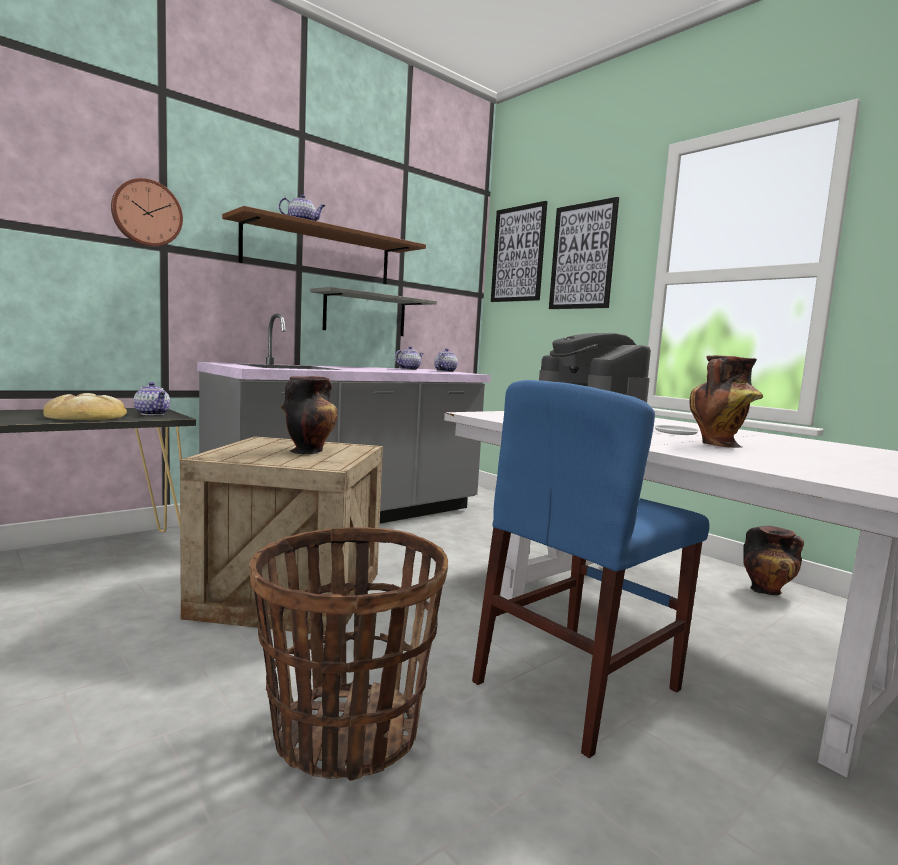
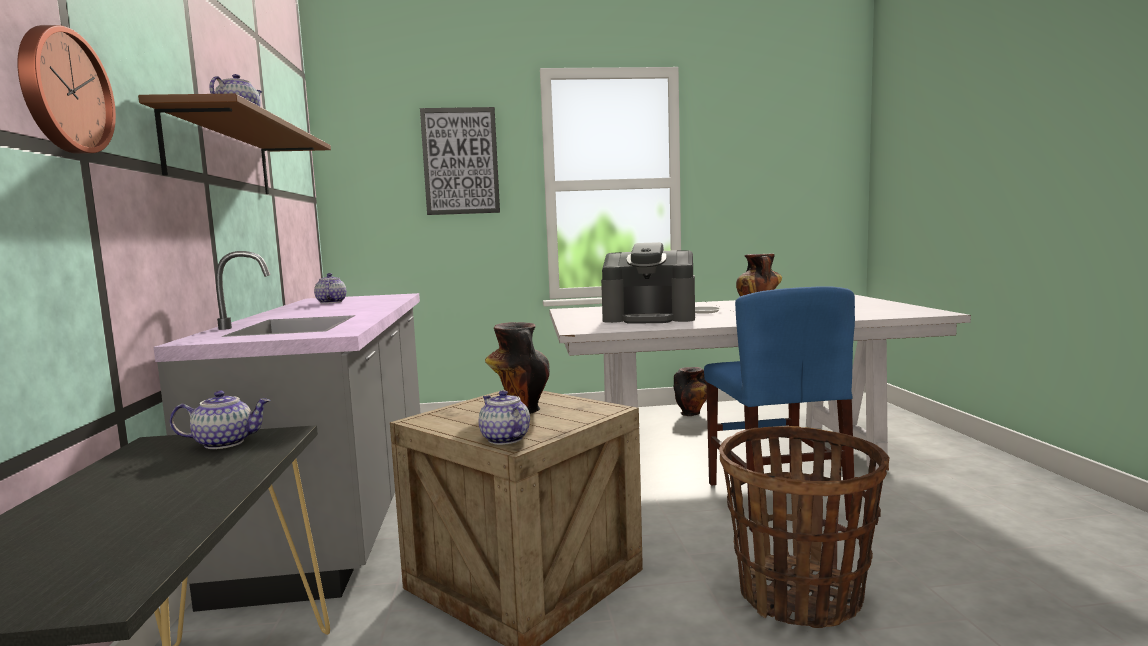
camera: 55 degrees left, 0 degrees up
(87, 416) = (188, 478): bread -> none
(365, 314) = (260, 237): grey shelf -> none
(445, 371) = (365, 297): teapot -> teapot (504, 439)
(518, 254) = (369, 153): picture -> none

